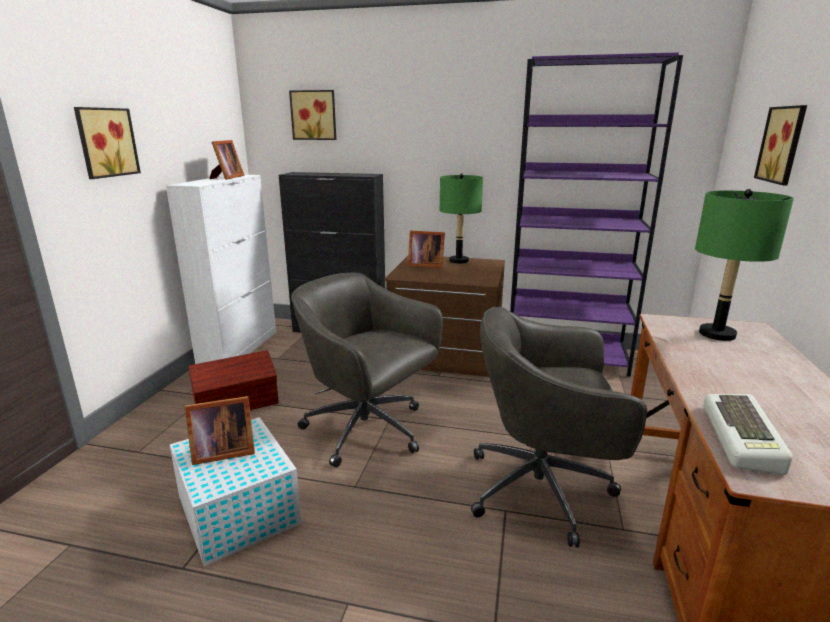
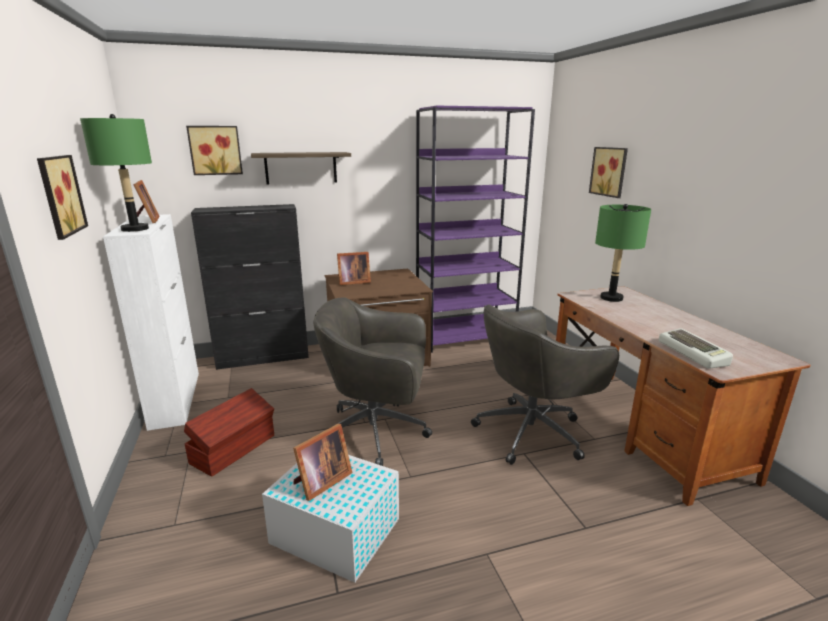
camera: 30 degrees left, 0 degrees up
(393, 135) = (301, 168): none -> shelf
(458, 261) = (374, 274): green table lamp -> green table lamp (134, 229)

